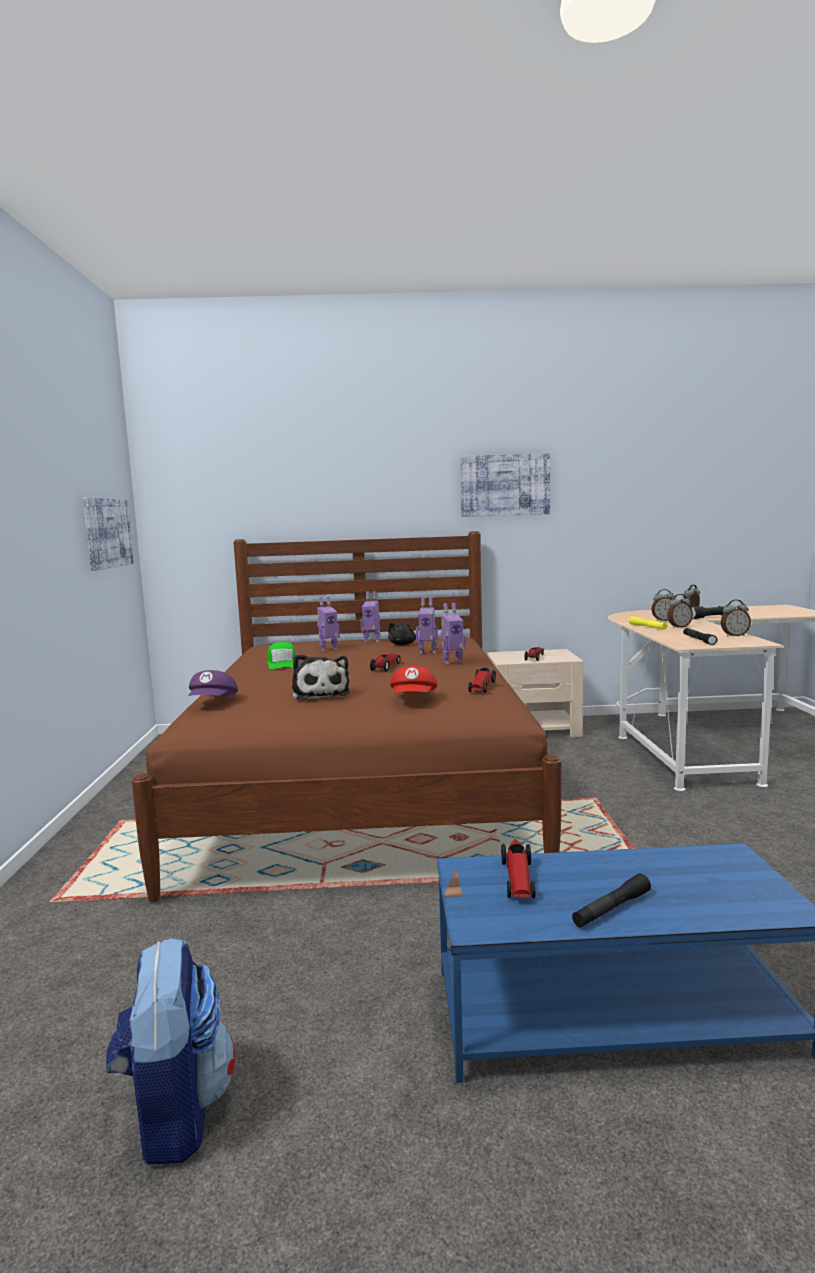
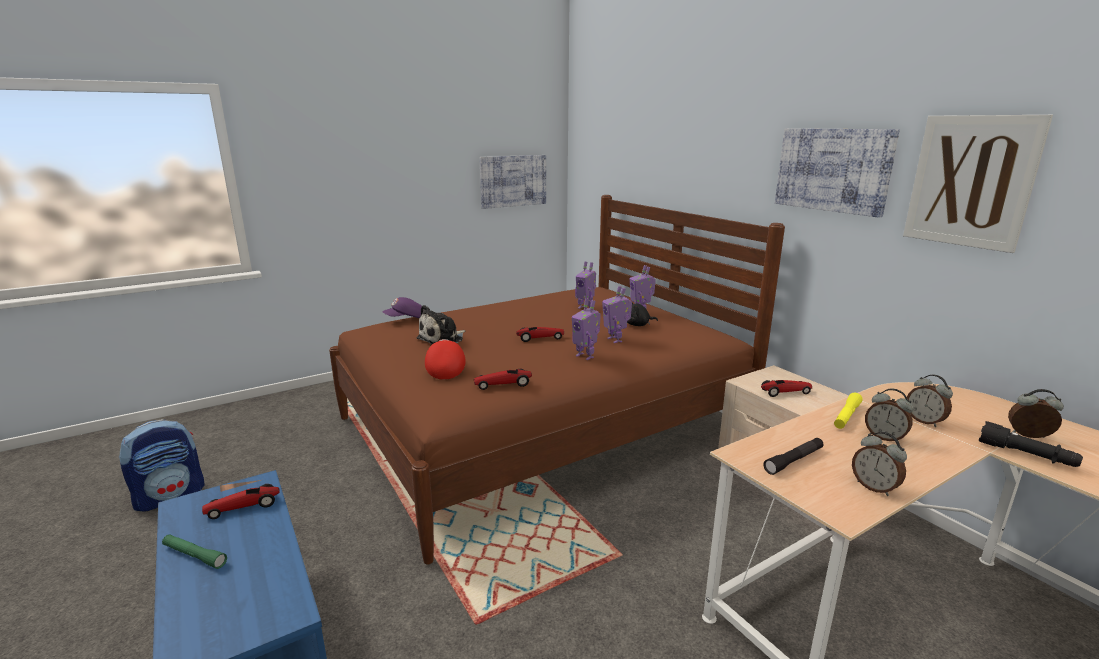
camera: 60 degrees right, 10 degrees up
(282, 664) = (521, 308): green cap -> none
(414, 699) = (445, 369): red cap -> red cap turned 105 degrees clockwise
(598, 483) = (971, 181): none -> picture
(611, 909) = (194, 556): black flashlight -> green flashlight

